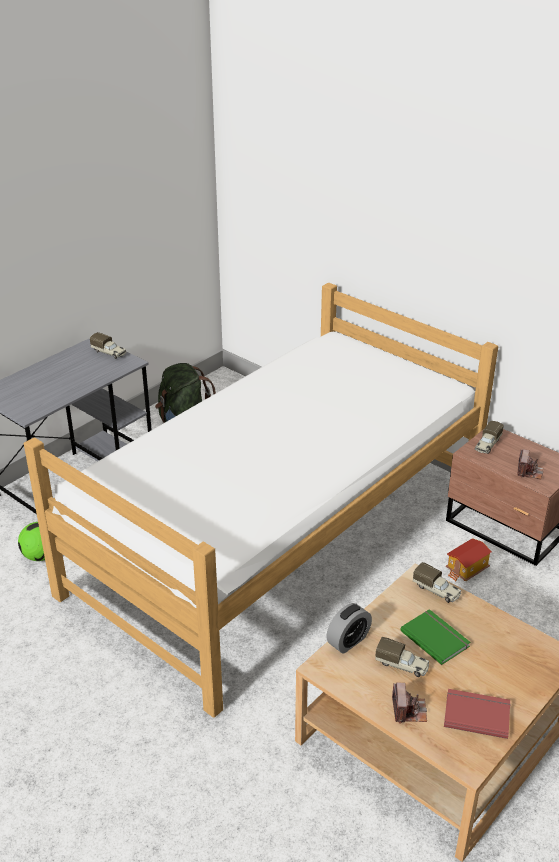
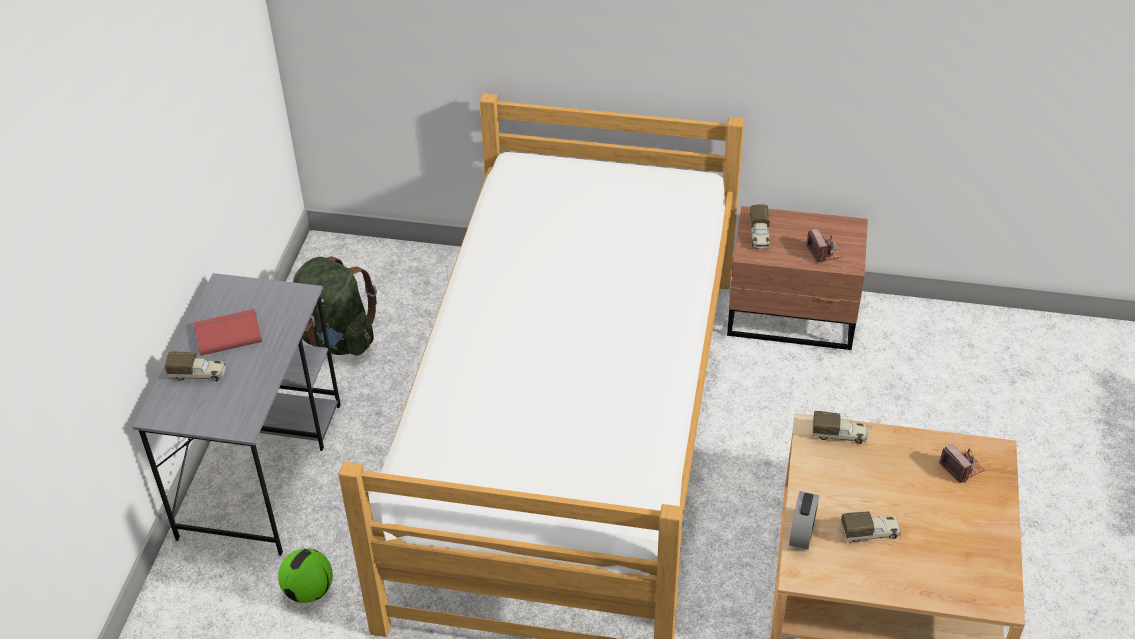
camera: 30 degrees left, 10 degrees up
(109, 352) = (259, 291): toy truck -> toy truck (199, 374)
(409, 710) = (912, 577): camera -> camera (961, 468)
(436, 637) = (877, 488): green book -> none
(467, 570) = (790, 385): toy house -> none
(476, 713) = (971, 549): red book -> red book (227, 333)

